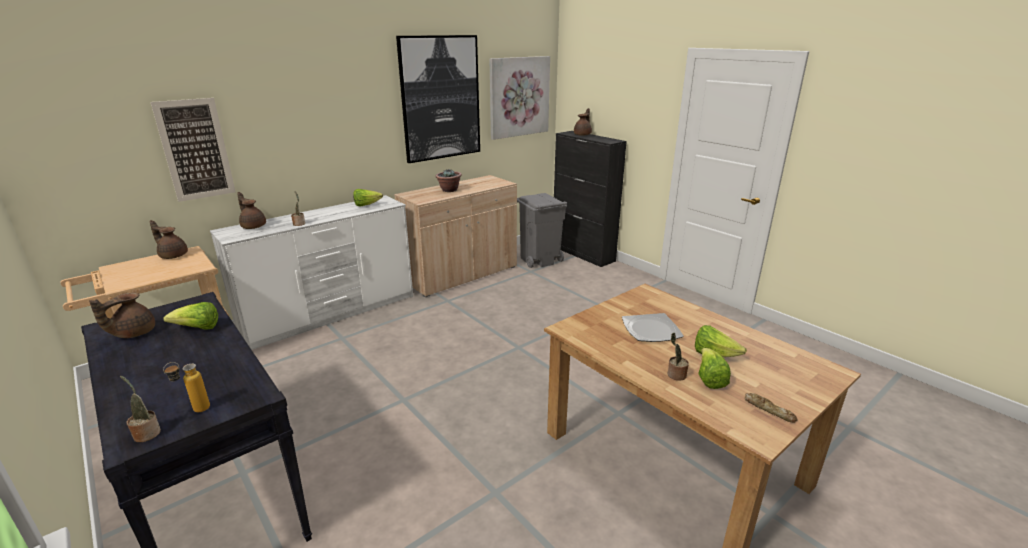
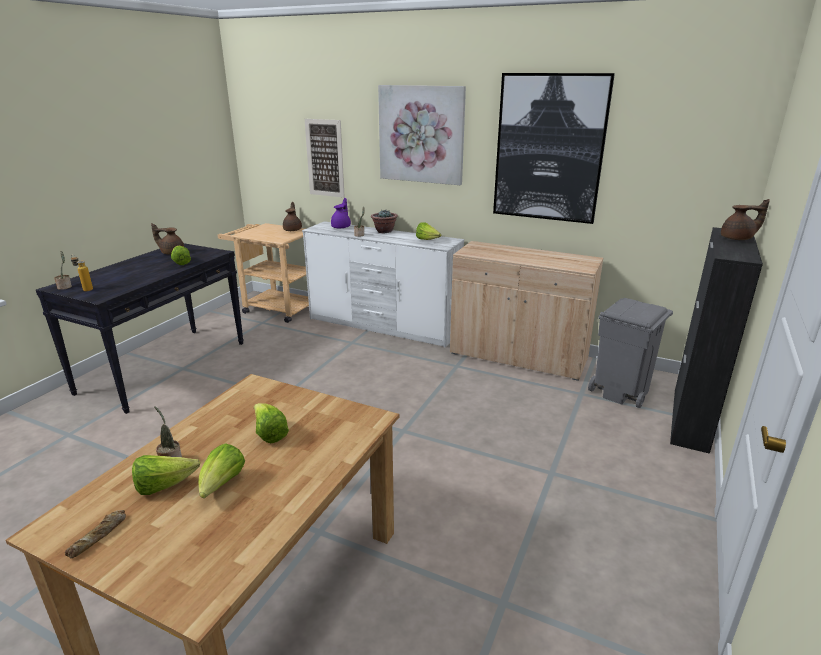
camera: 65 degrees right, 0 degrees up
(253, 226) = (341, 227): brown teapot -> purple teapot
(449, 190) = (515, 254): potted plant -> potted plant (384, 231)
(519, 97) = (682, 164): picture -> picture (421, 134)
(651, 330) = (269, 434): plate -> lettuce

